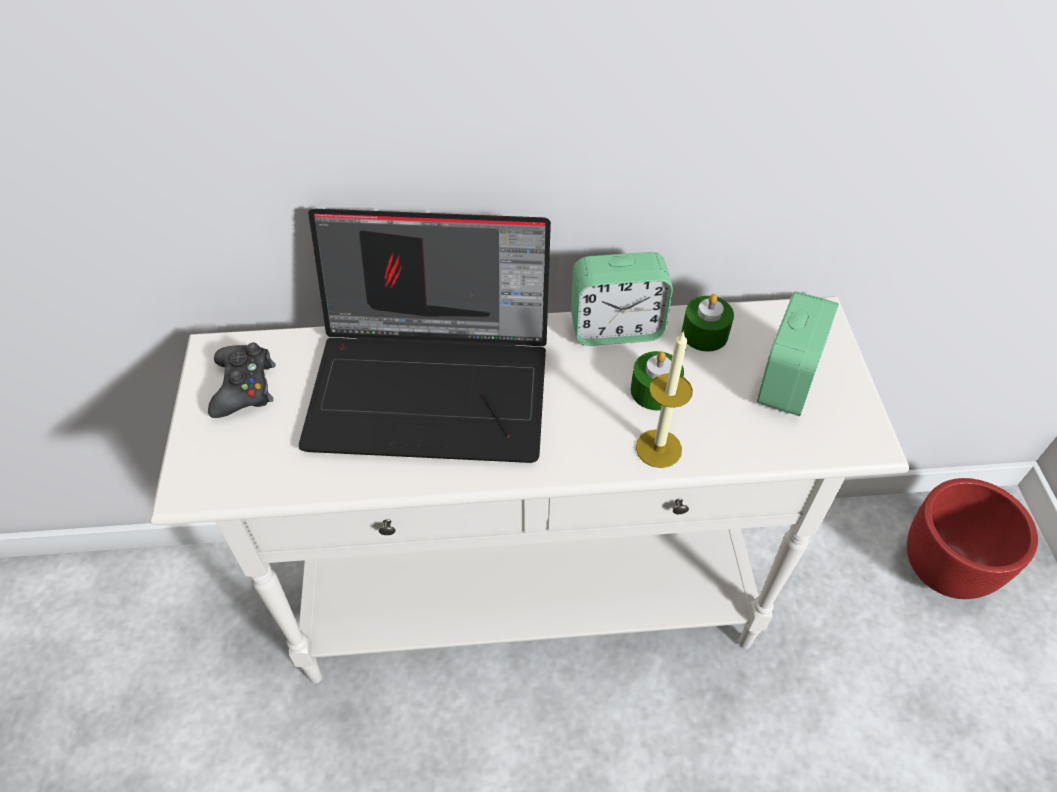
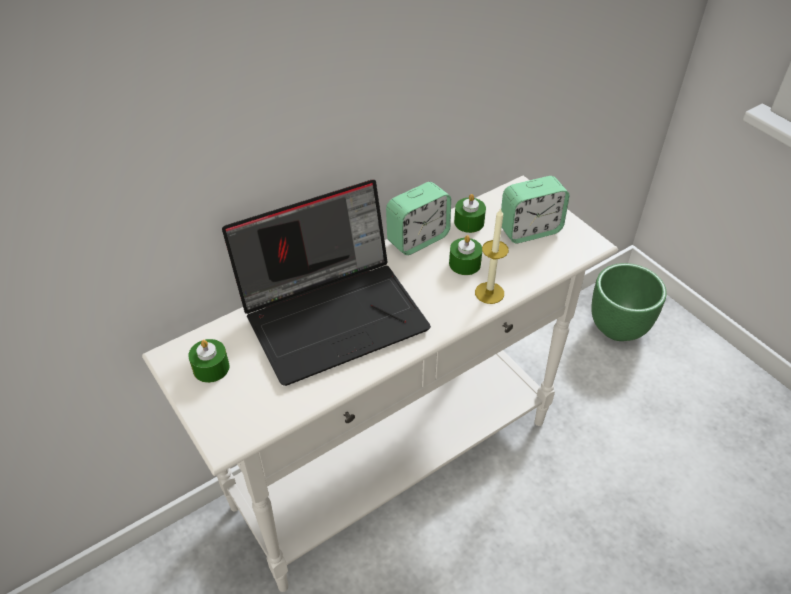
camera: 30 degrees left, 5 degrees down
(244, 387) = (211, 368): black game controller -> green candle
(786, 382) = (530, 230): alarm clock -> alarm clock turned 75 degrees clockwise
(942, 568) = (617, 328): red planter -> green planter

